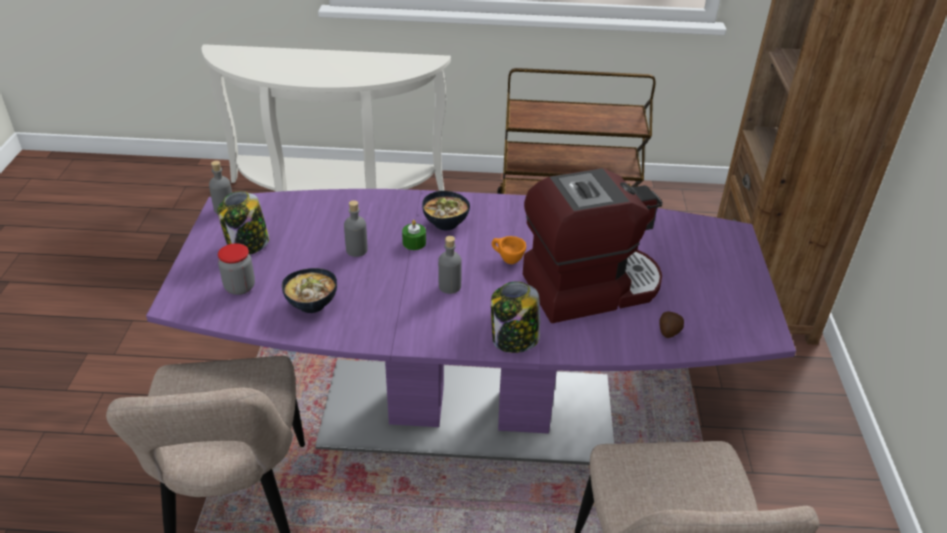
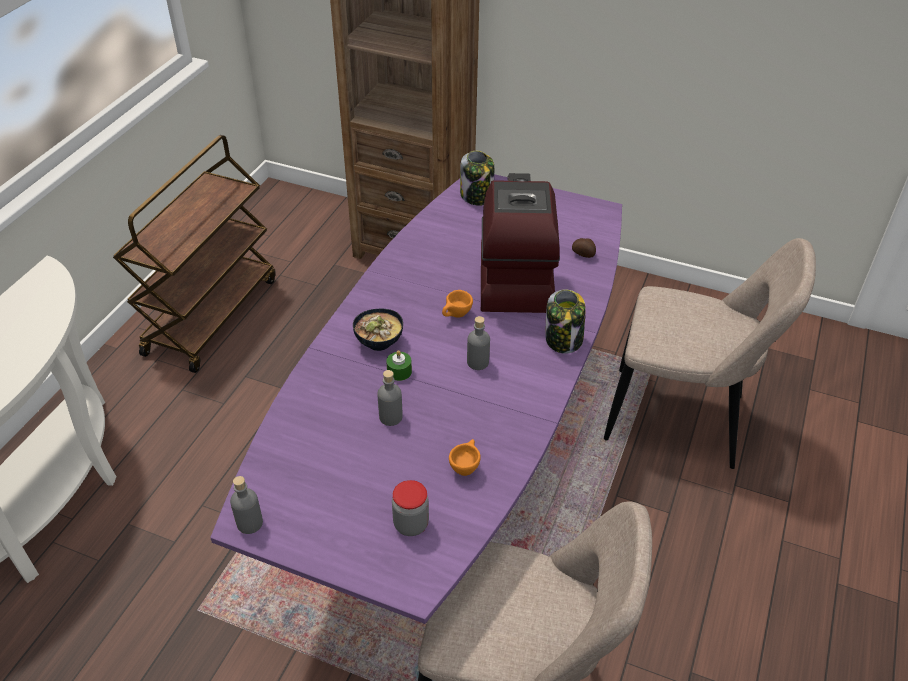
camera: 70 degrees left, 5 degrees up
(248, 245) = (336, 508): jar -> jar (477, 196)
(312, 305) = (465, 467): bowl -> orange cup

